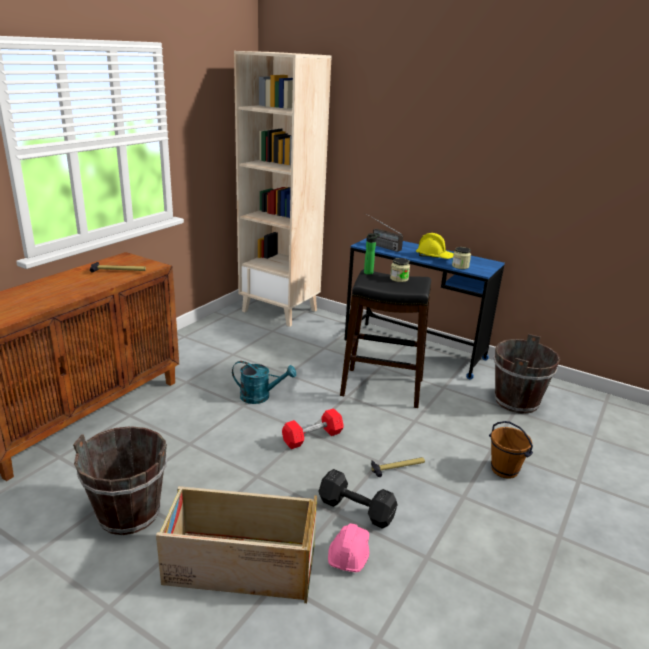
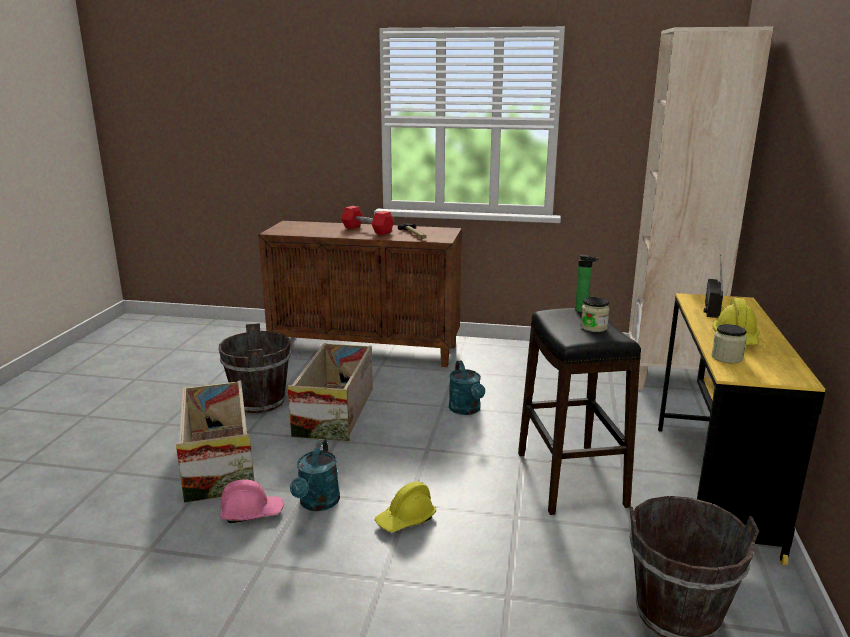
camera: 70 degrees right, 5 degrees down
(199, 464) = (335, 411): none -> crate
(312, 437) = (419, 454): red dumbbell -> red dumbbell (367, 230)
(355, 509) = (317, 504): black dumbbell -> turquoise watering can
(397, 467) = (406, 519): hammer -> yellow hard hat
(414, 349) = (712, 487): blue desk -> yellow desk
(504, 470) = (465, 614): brown bucket -> none

